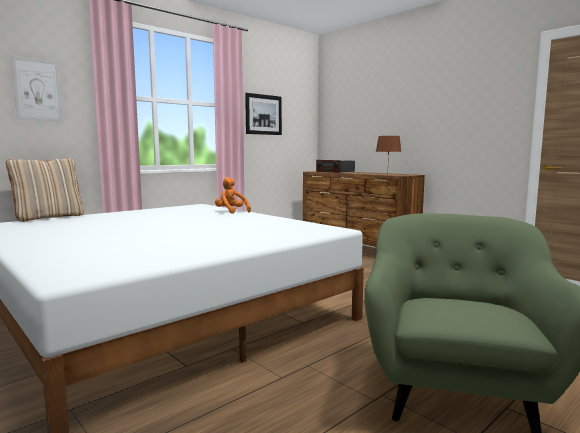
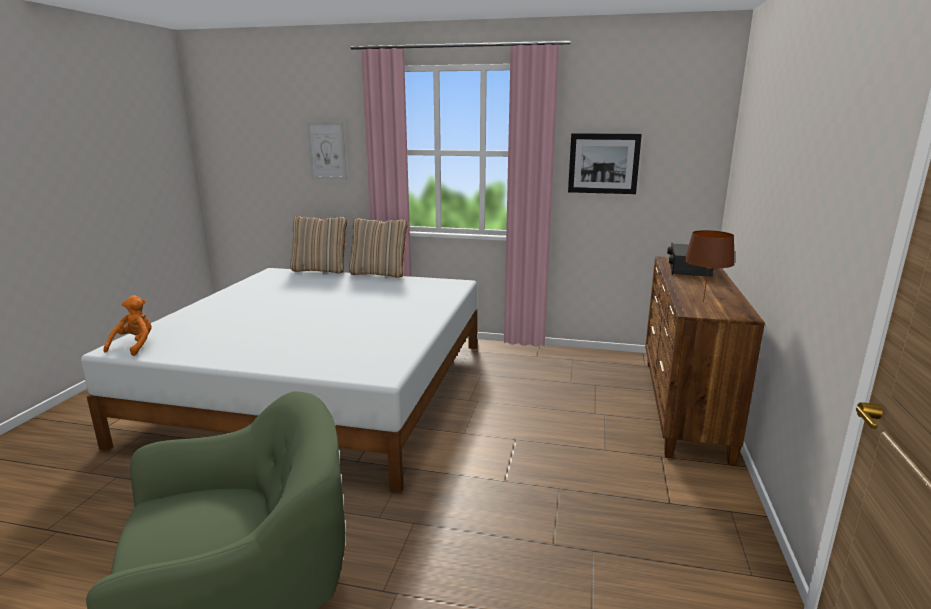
camera: 55 degrees right, 10 degrees up
(118, 211) = (379, 273): none -> beige pillow
(231, 212) = (433, 305): orange plush toy -> orange plush toy (135, 346)

